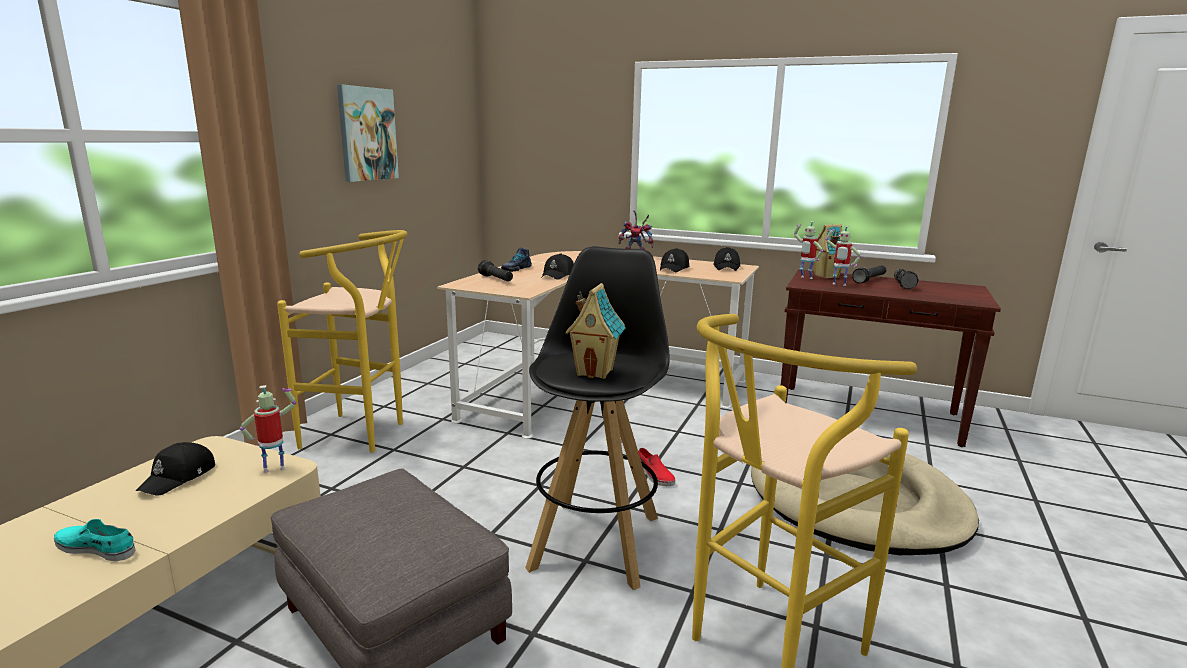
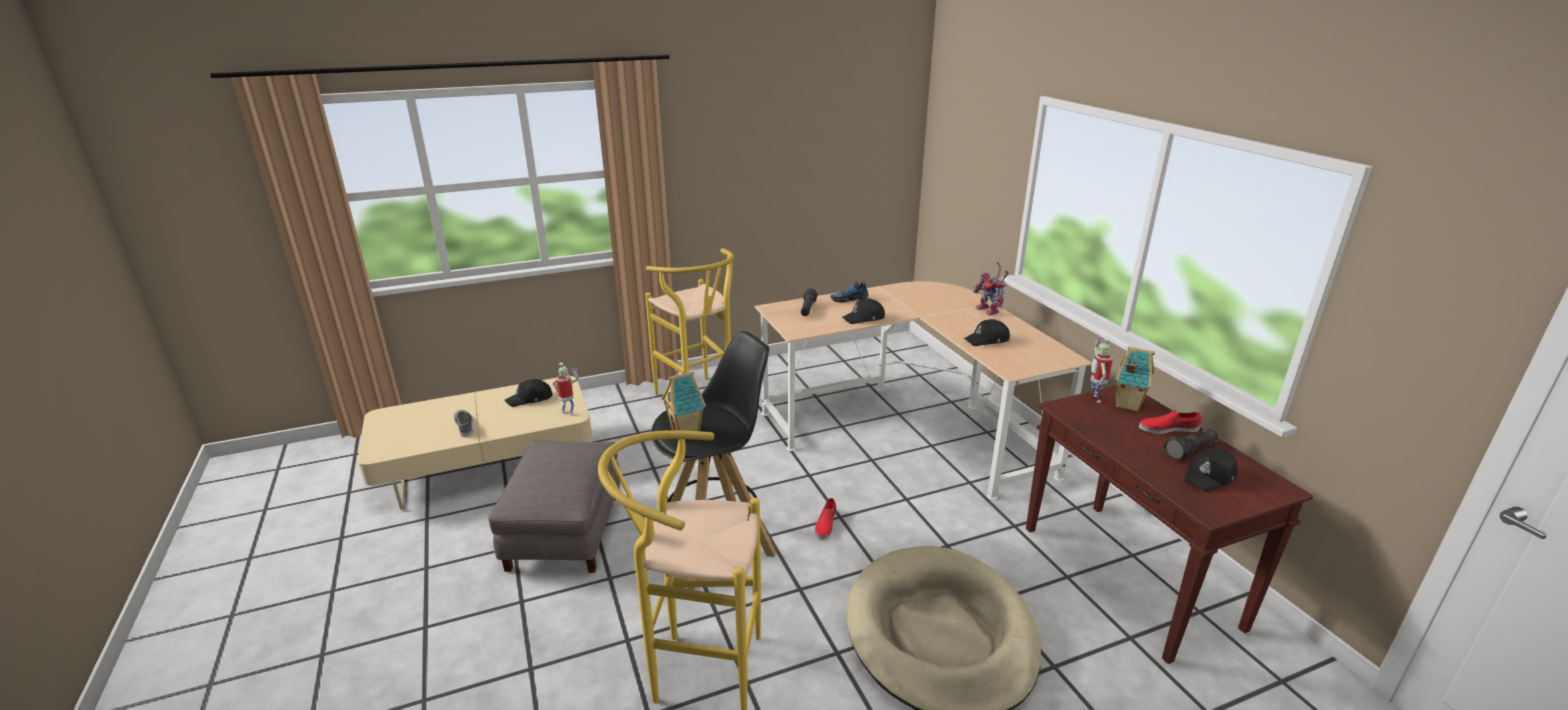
camera: 45 degrees right, 10 degrees up
(96, 548) = (464, 425): turquoise shoe -> grey shoe
(367, 134) = (770, 155): picture -> none
(727, 267) = (1047, 354): black cap -> black cap (1210, 477)
(838, 285) = (1104, 421): toy robot -> none
(870, 280) = (1167, 428): black flashlight -> red shoe

